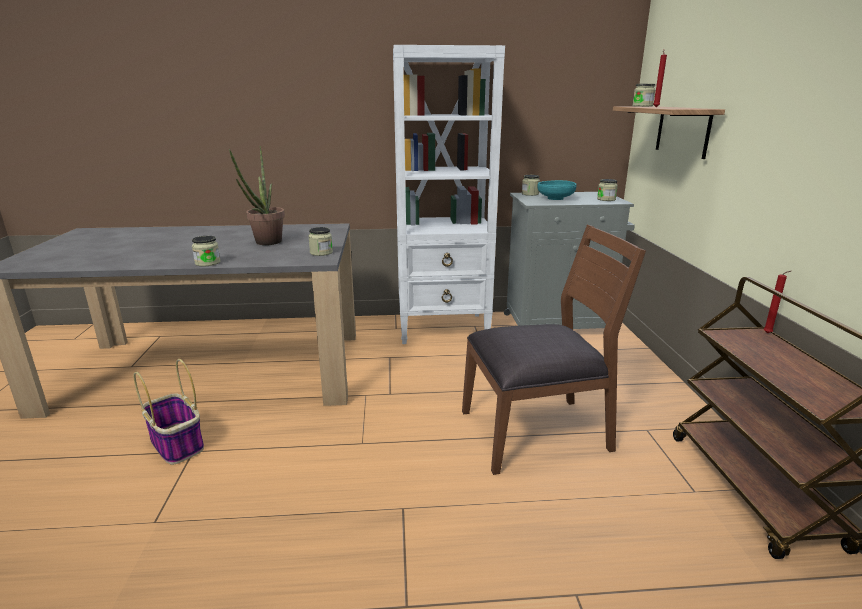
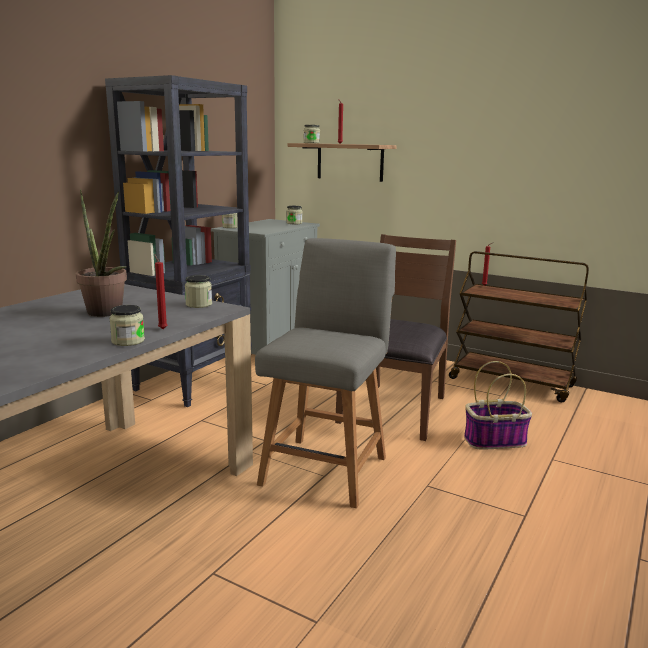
camera: 55 degrees left, 5 degrees down
(177, 444) = (183, 581): basket -> basket (495, 440)
(245, 261) = (162, 329): none -> red candle
(375, 439) = (326, 468): none -> grey chair
(443, 328) = (194, 382): white bookcase -> black bookcase
(555, 198) = (262, 227): turquoise bowl -> none

